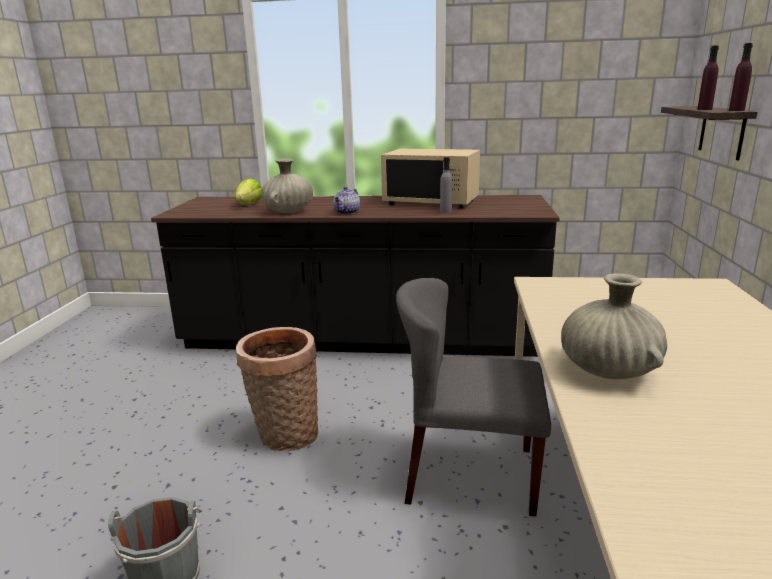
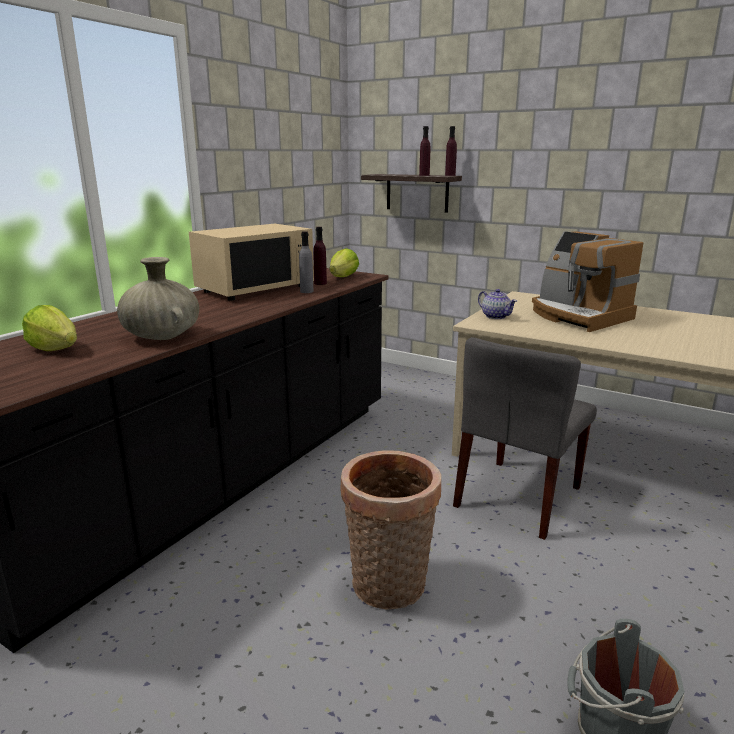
camera: 65 degrees left, 0 degrees up
(347, 212) = (232, 317): teapot -> teapot (496, 316)
(480, 209) = (320, 283): none -> purple bottle
(516, 209) = (343, 277): none -> lettuce
(608, 370) = (650, 343): beige vase -> none
(669, 321) = (578, 316): none -> coffee machine

